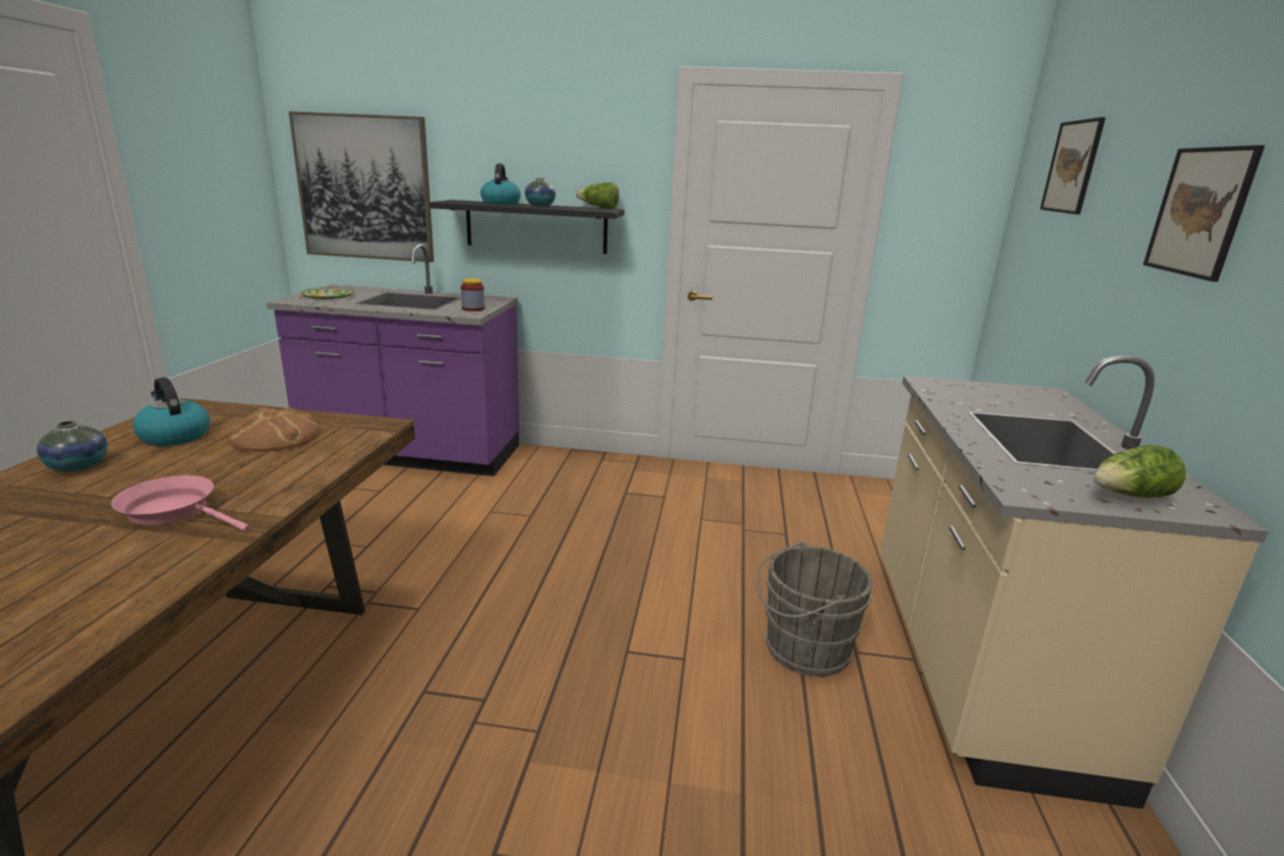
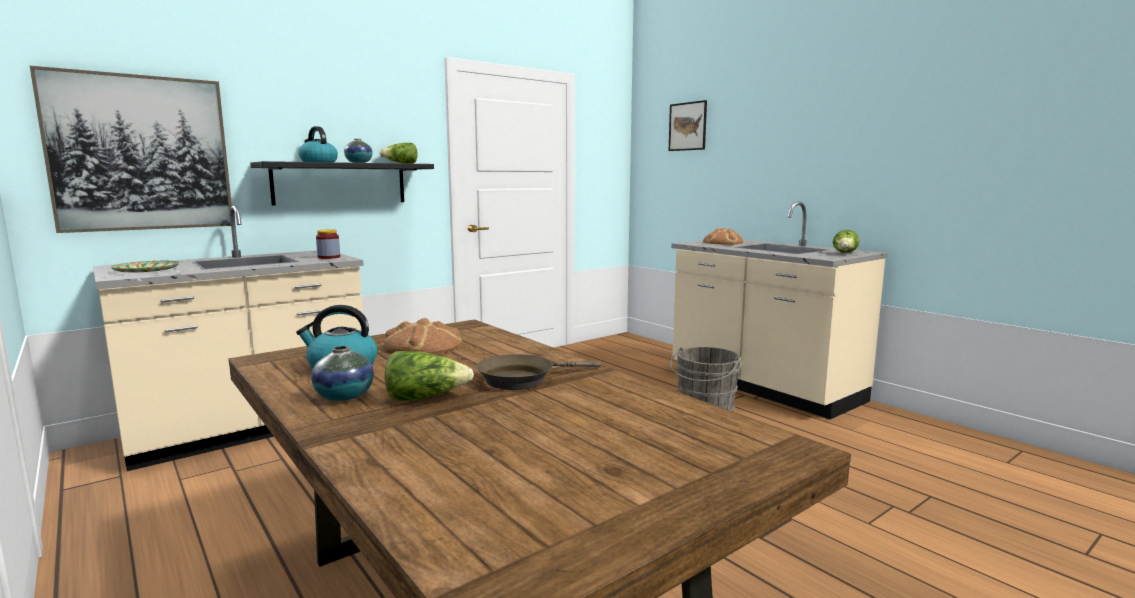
camera: 45 degrees left, 10 degrees down
(85, 495) = (425, 398): none -> lettuce
(175, 511) = (522, 379): pink frying pan -> brown frying pan
(412, 454) = (250, 430): purple counter -> beige counter
(997, 396) = (723, 242): none -> bread
(1200, 212) = (794, 137): picture -> none

